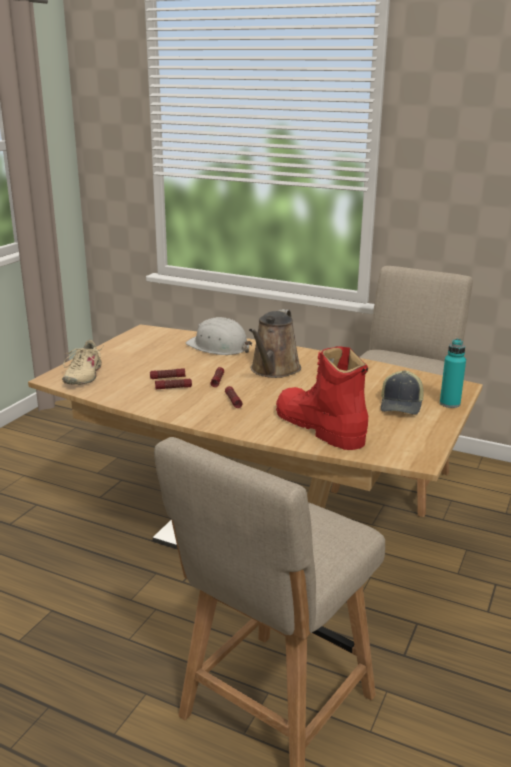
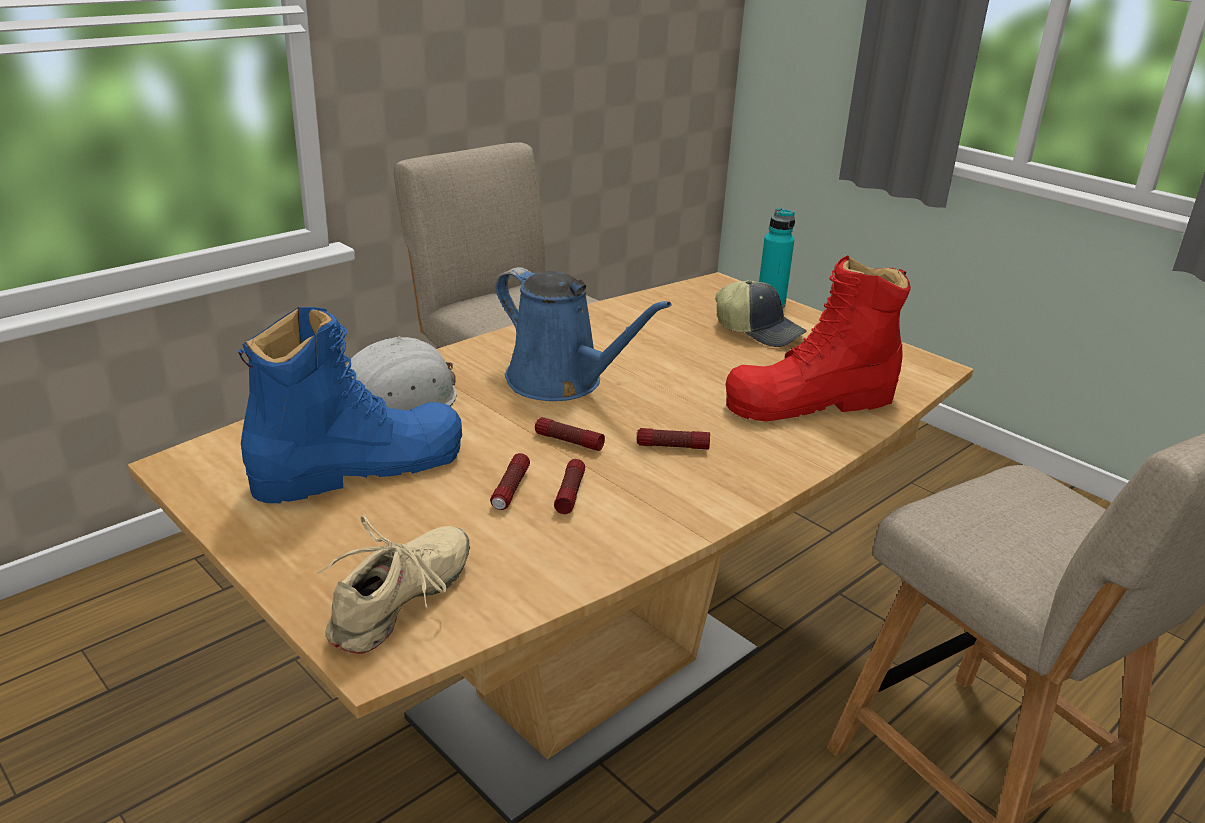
camera: 70 degrees left, 5 degrees up
(83, 376) = (402, 601): beige shoe -> beige shoe turned 90 degrees counterclockwise
(163, 352) = (359, 467): none -> blue boot
(273, 370) = (561, 382): brown watering can -> blue watering can

